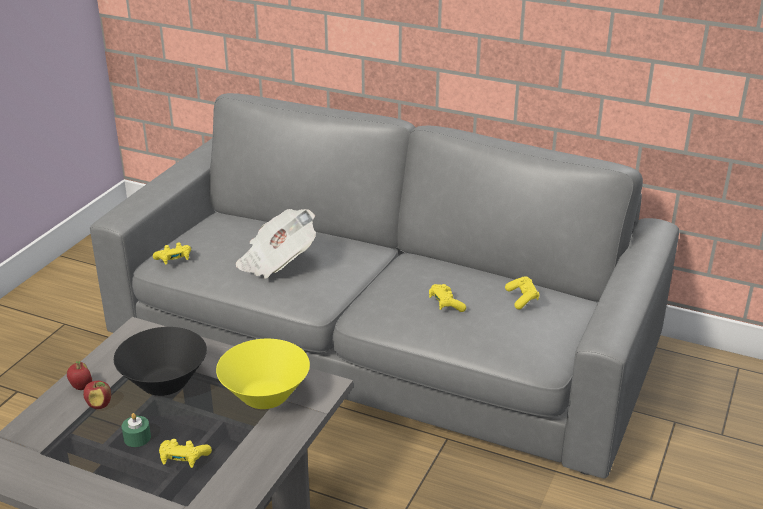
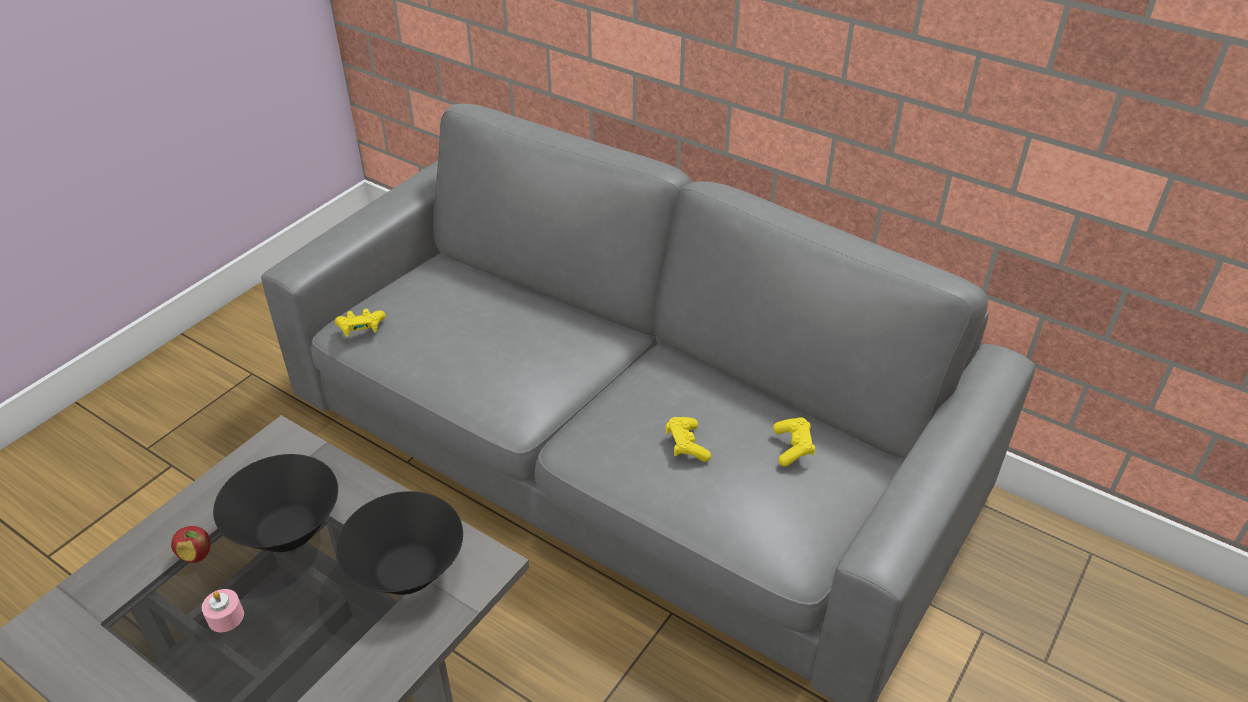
camera: 10 degrees right, 10 degrees up
(81, 387) = (184, 522): apple -> none
(137, 438) = (226, 617): green candle -> pink candle
(183, 459) = (272, 663): yellow game controller -> none
(265, 396) = (407, 571): yellow bowl -> black bowl
(277, 261) = (486, 347): newspaper -> none

